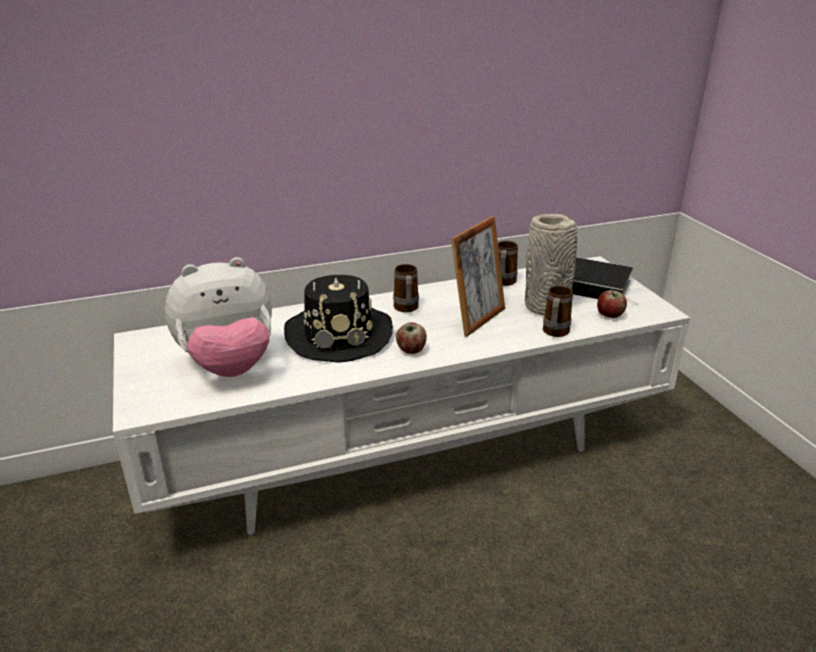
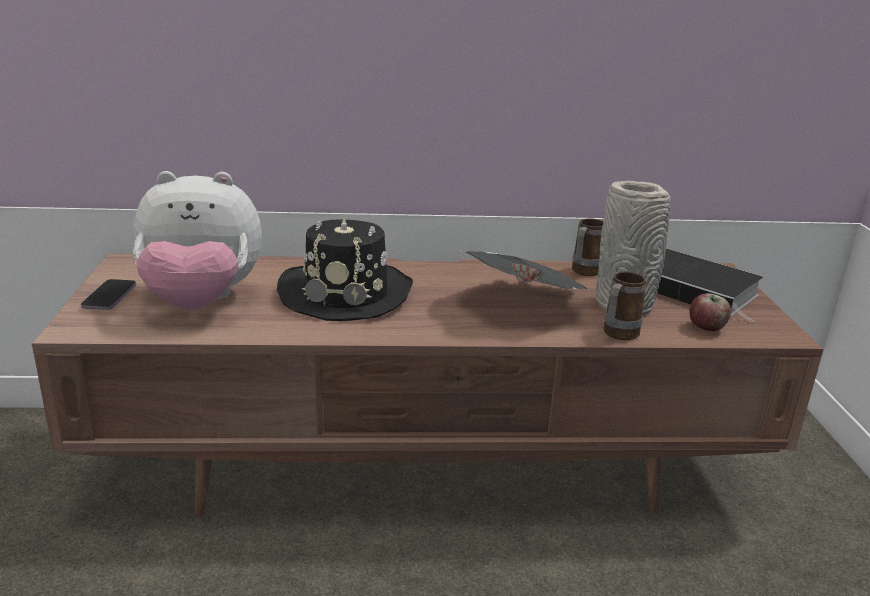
camera: 15 degrees right, 5 degrees down
(148, 375) = (109, 297): none -> phone
(406, 309) = (444, 281): mug -> none
(407, 451) = (427, 464): white tv stand -> brown tv stand
(411, 350) = (420, 323): apple -> none
(477, 319) = (525, 304): picture frame -> newspaper

